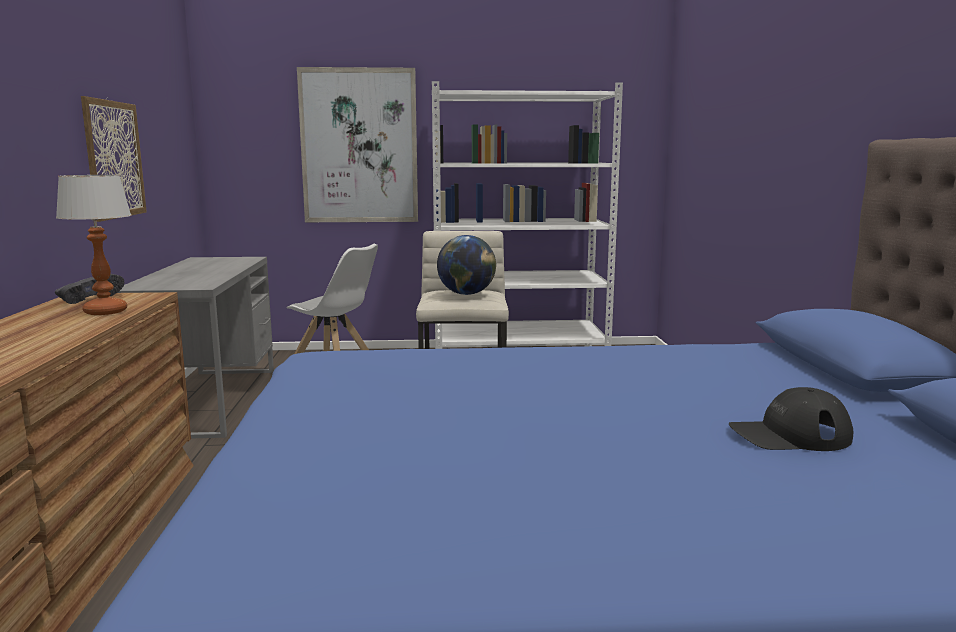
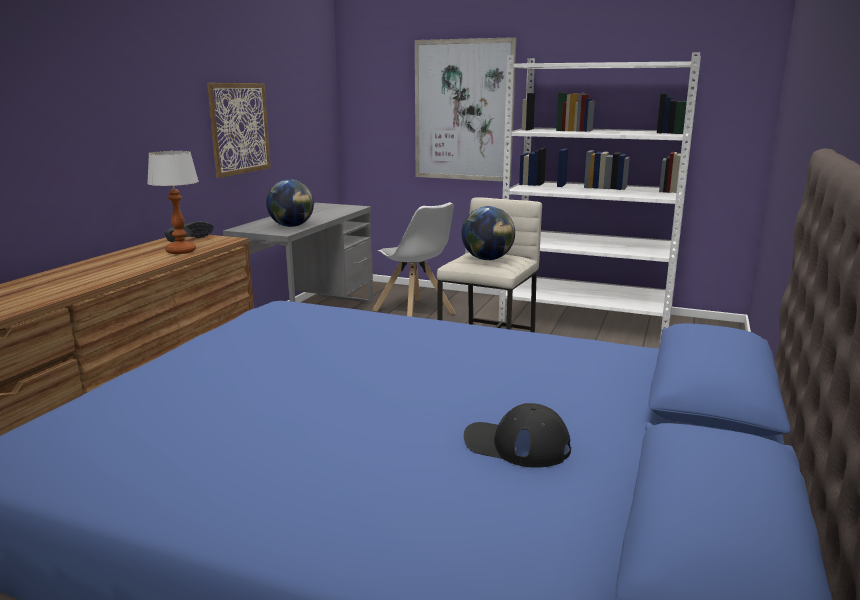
camera: 25 degrees right, 5 degrees up
(200, 280) = (291, 226): none -> globe

